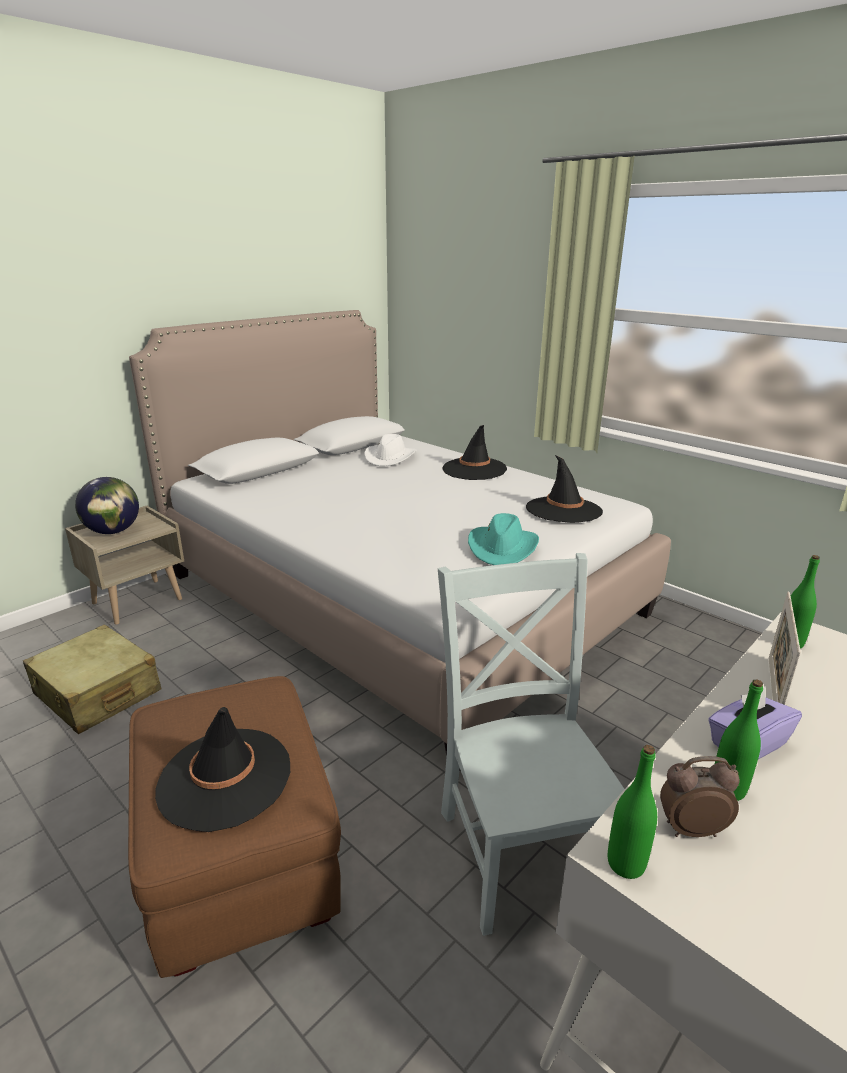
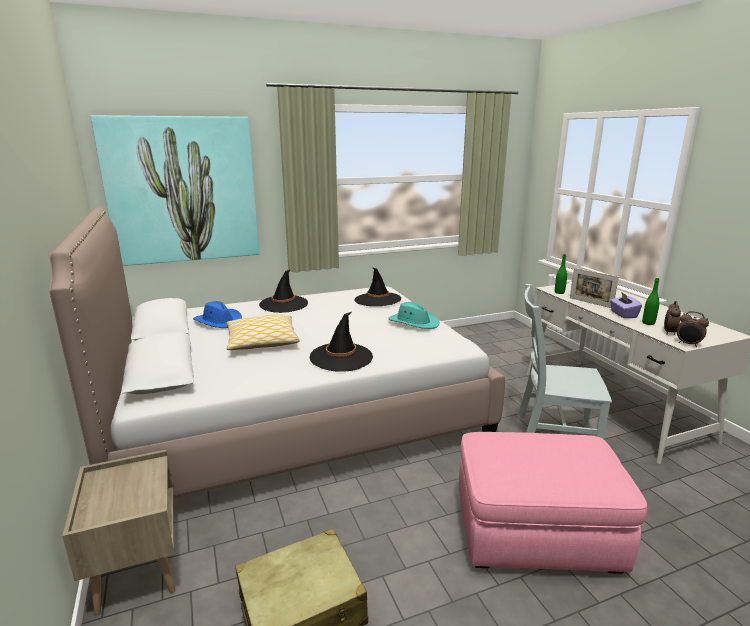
camera: 65 degrees left, 5 degrees down
(113, 531) = (117, 499): globe -> none
(224, 778) = (572, 460): black hat -> black hat (341, 357)
(239, 853) = (534, 534): brown ottoman -> pink ottoman
(353, 486) = (262, 342): none -> pillow
(390, 458) = (219, 321): white hat -> blue hat
(454, 304) = (182, 190): none -> picture
(626, 864) = (688, 344): green bottle -> alarm clock

